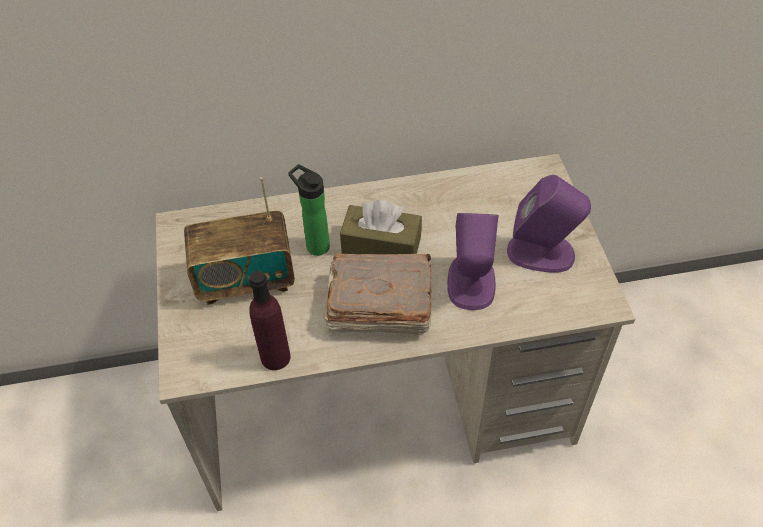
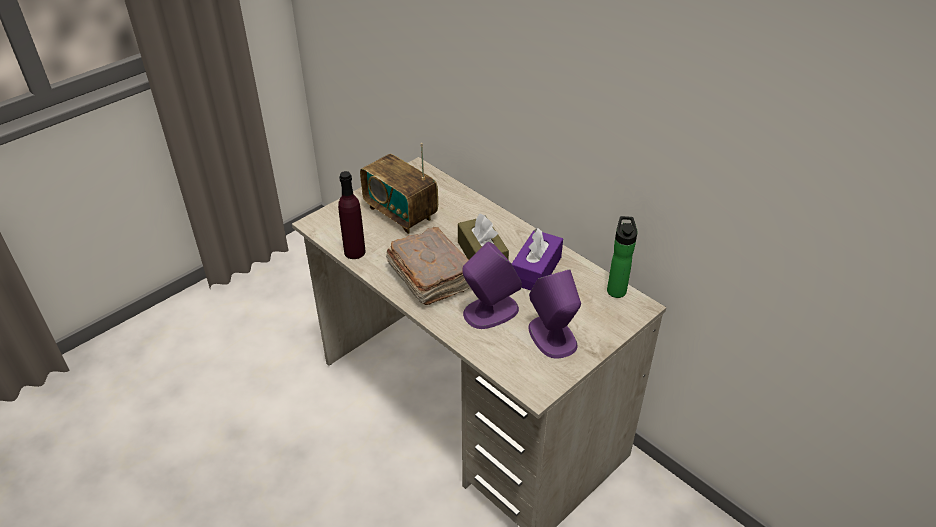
camera: 55 degrees right, 10 degrees down
(315, 245) = (454, 228): bottle -> bottle (616, 289)
(438, 215) = (536, 270): none -> purple tissue box

